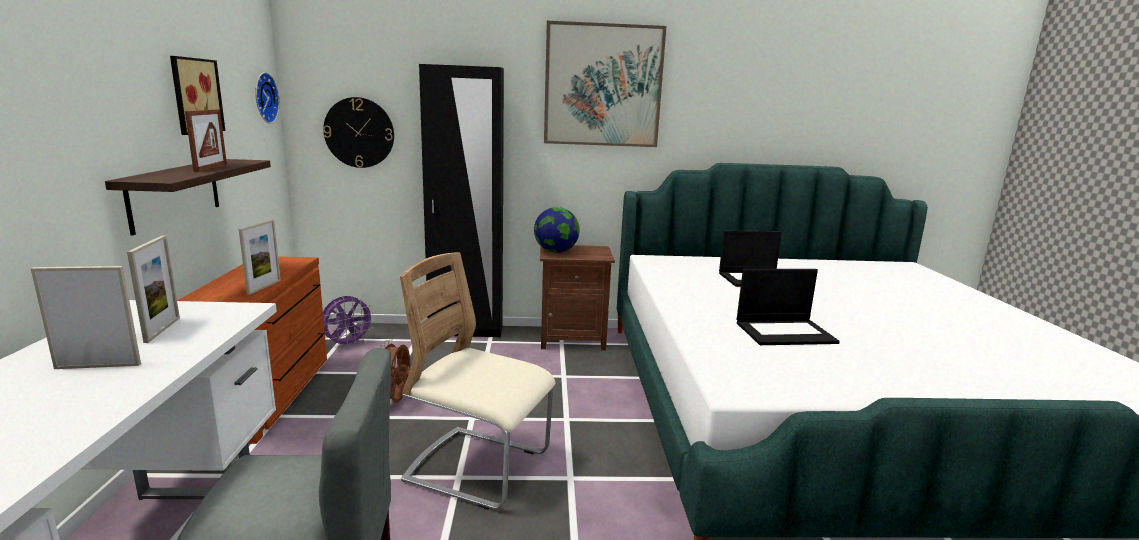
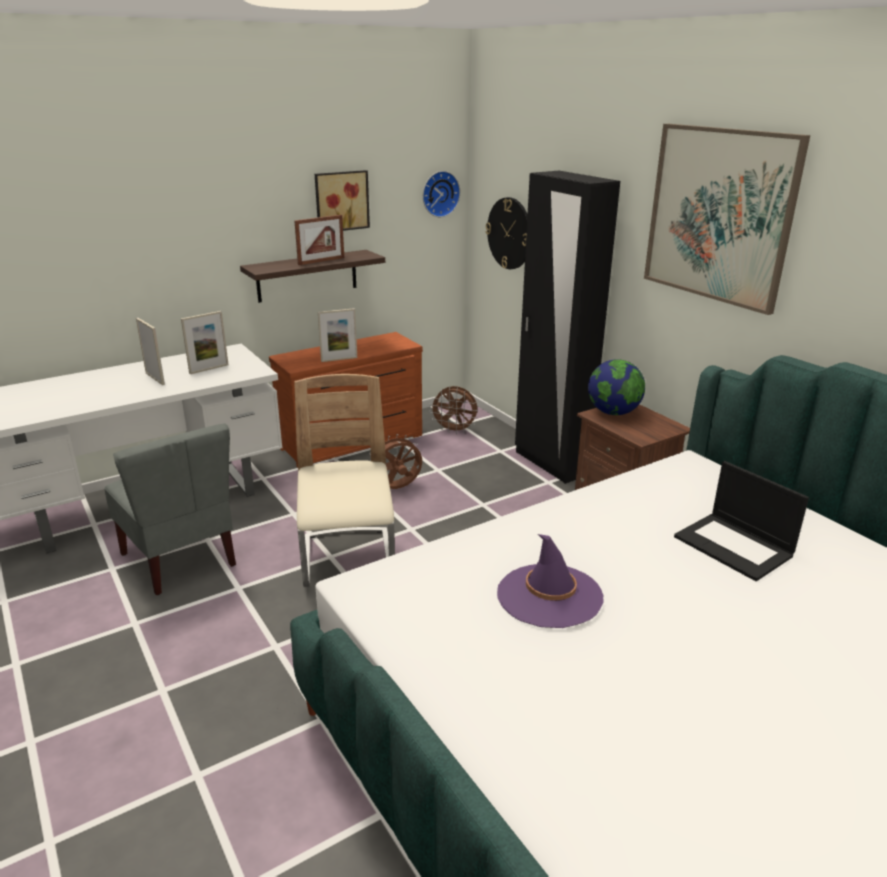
camera: 60 degrees right, 10 degrees up
(348, 344) = (454, 430): purple fan -> brown fan
(785, 332) = (549, 596): laptop -> purple hat

